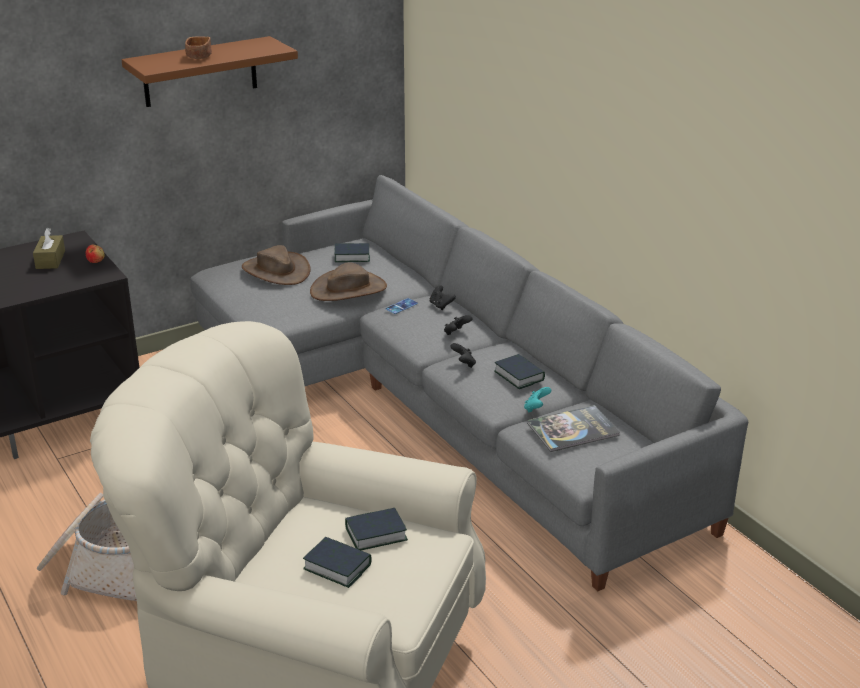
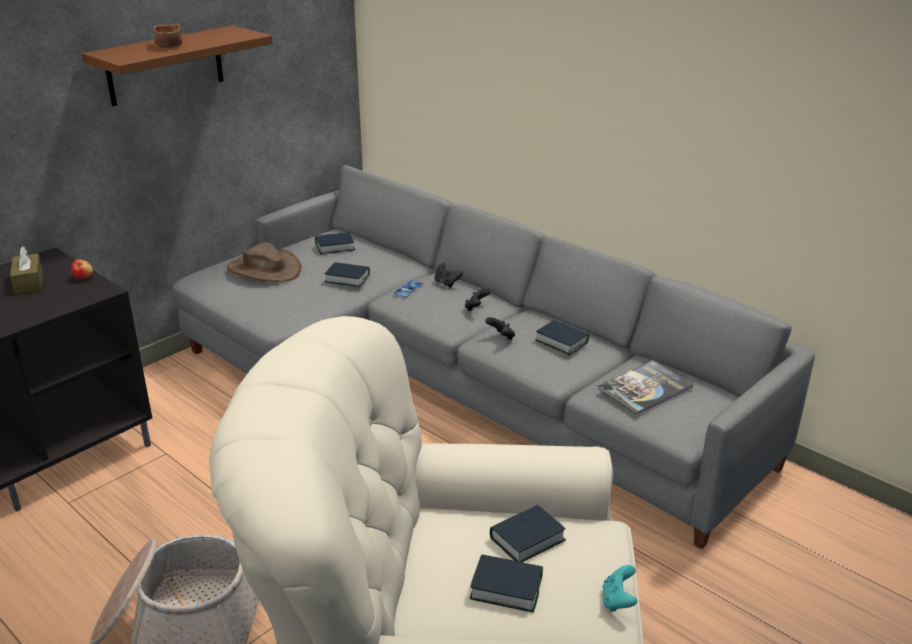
camera: 15 degrees left, 0 degrees up
(348, 289) = (347, 278): brown hat -> book
(536, 408) = (594, 372): turquoise game controller -> turquoise game controller (618, 601)

